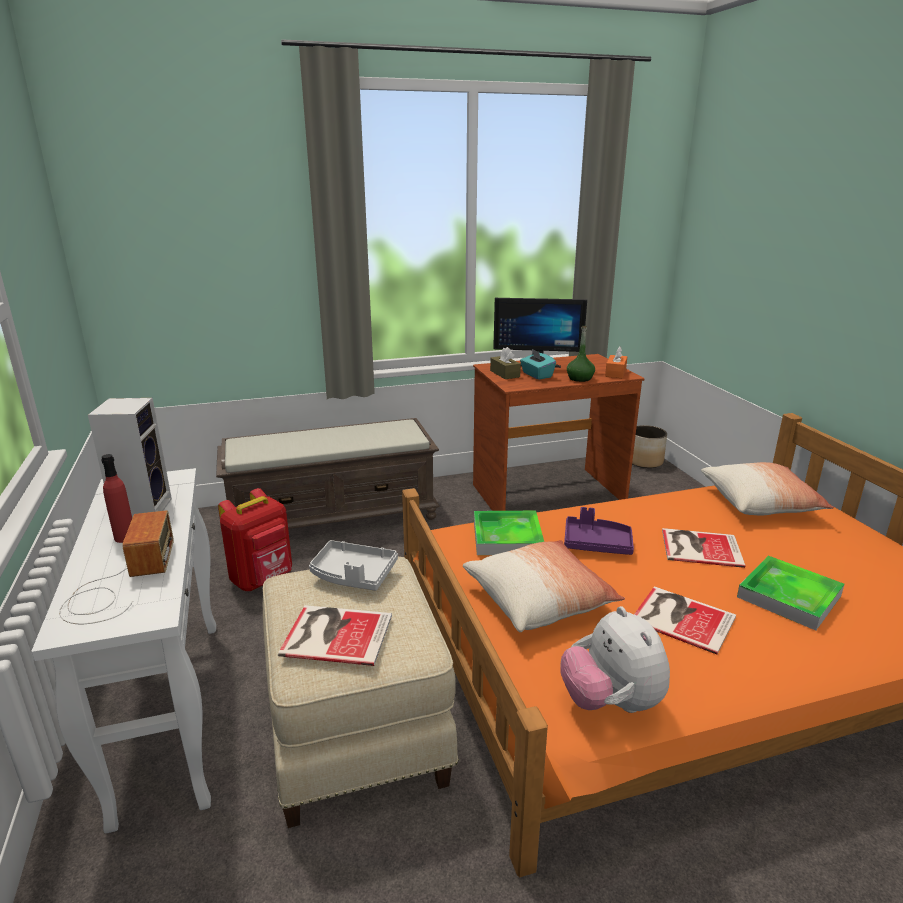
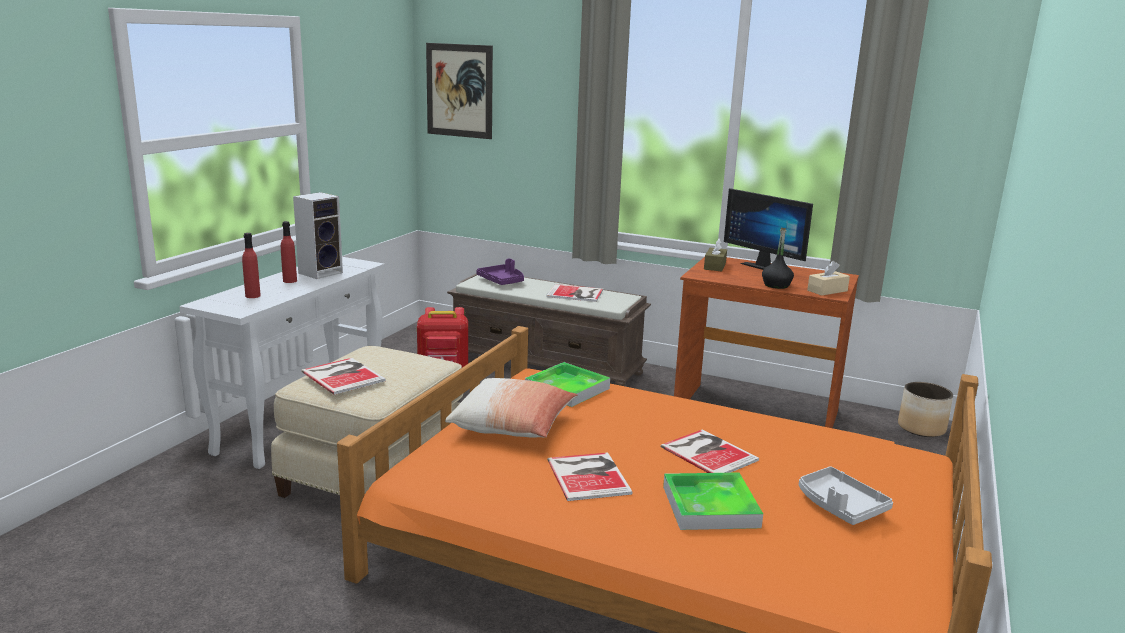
camera: 40 degrees right, 5 degrees down
(120, 582) = (252, 296): radio -> red bottle
(136, 229) = (459, 90): none -> picture
(353, 575) = (405, 357): grey tray -> grey tray (839, 506)
(359, 435) = (576, 294): none -> book
(536, 375) = (741, 274): turquoise tissue box -> none
(579, 378) = (776, 285): green bottle -> black bottle
(596, 544) = (625, 417): purple tray -> purple tray (502, 281)
(611, 703) = (446, 484): plush toy -> none
(615, 373) = (827, 290): orange tissue box -> beige tissue box
(760, 503) = (853, 455): pillow -> none

